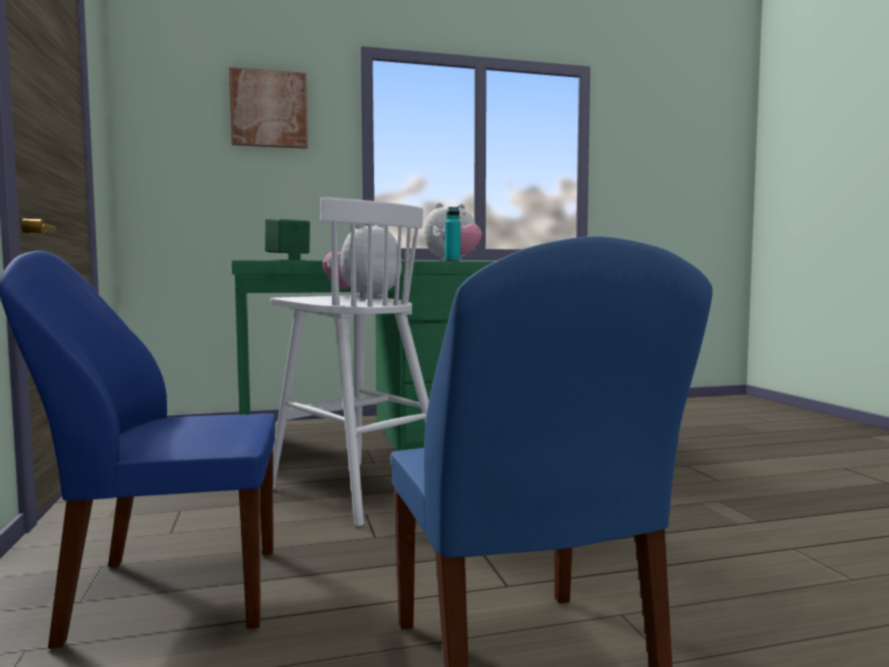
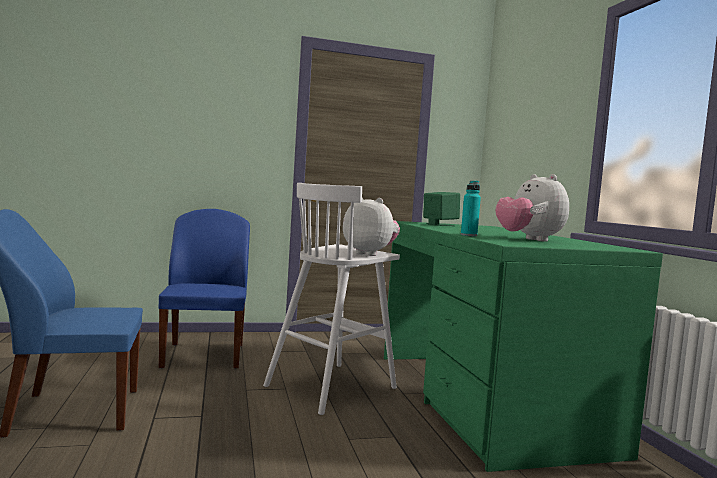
camera: 90 degrees right, 0 degrees up
(269, 109) = (545, 96): picture -> none

